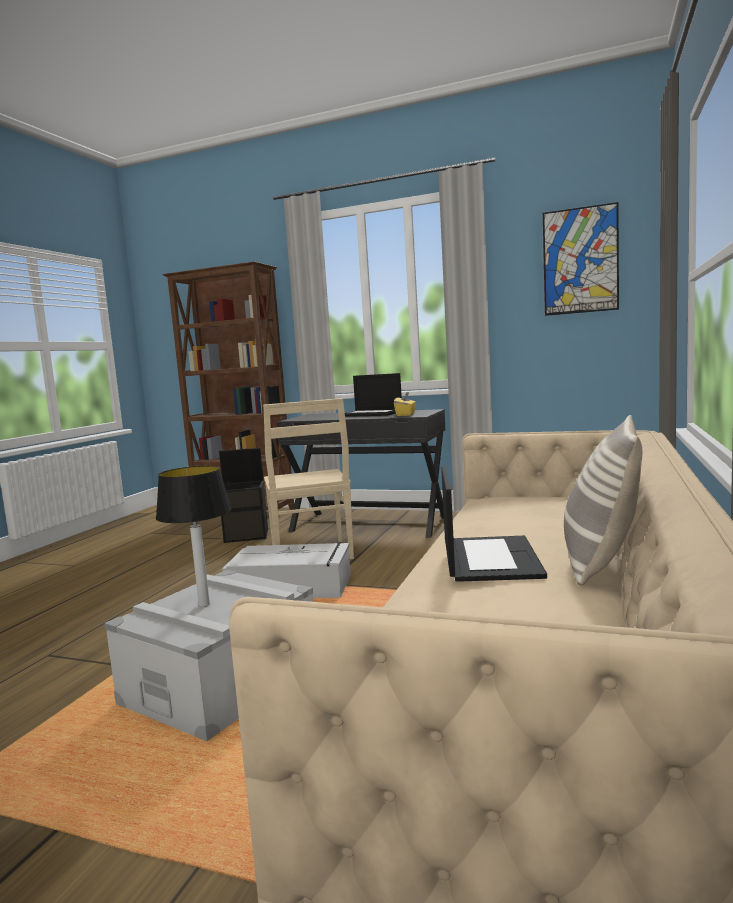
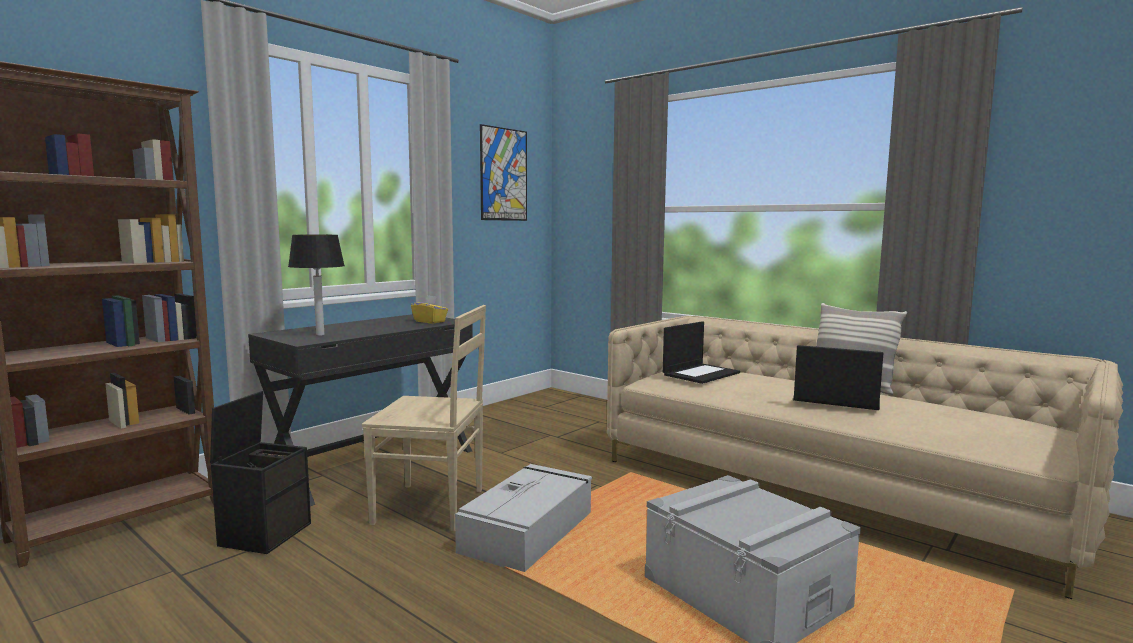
camera: 70 degrees left, 0 degrees up
(203, 604) = (748, 518): table lamp -> table lamp (319, 335)
(372, 414) = (372, 324): laptop -> laptop (701, 373)

